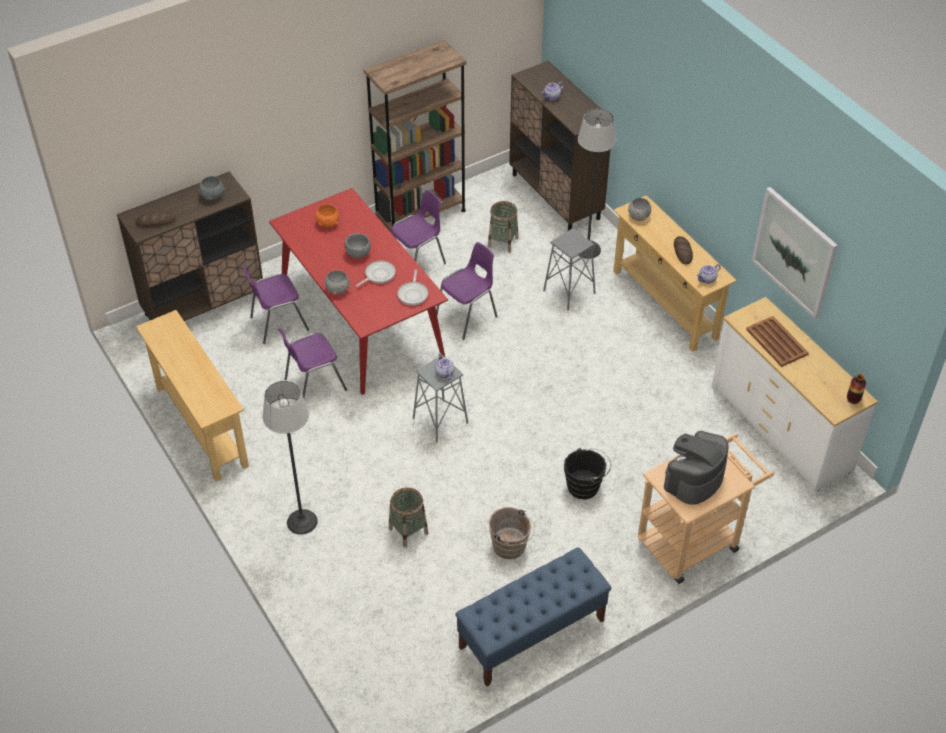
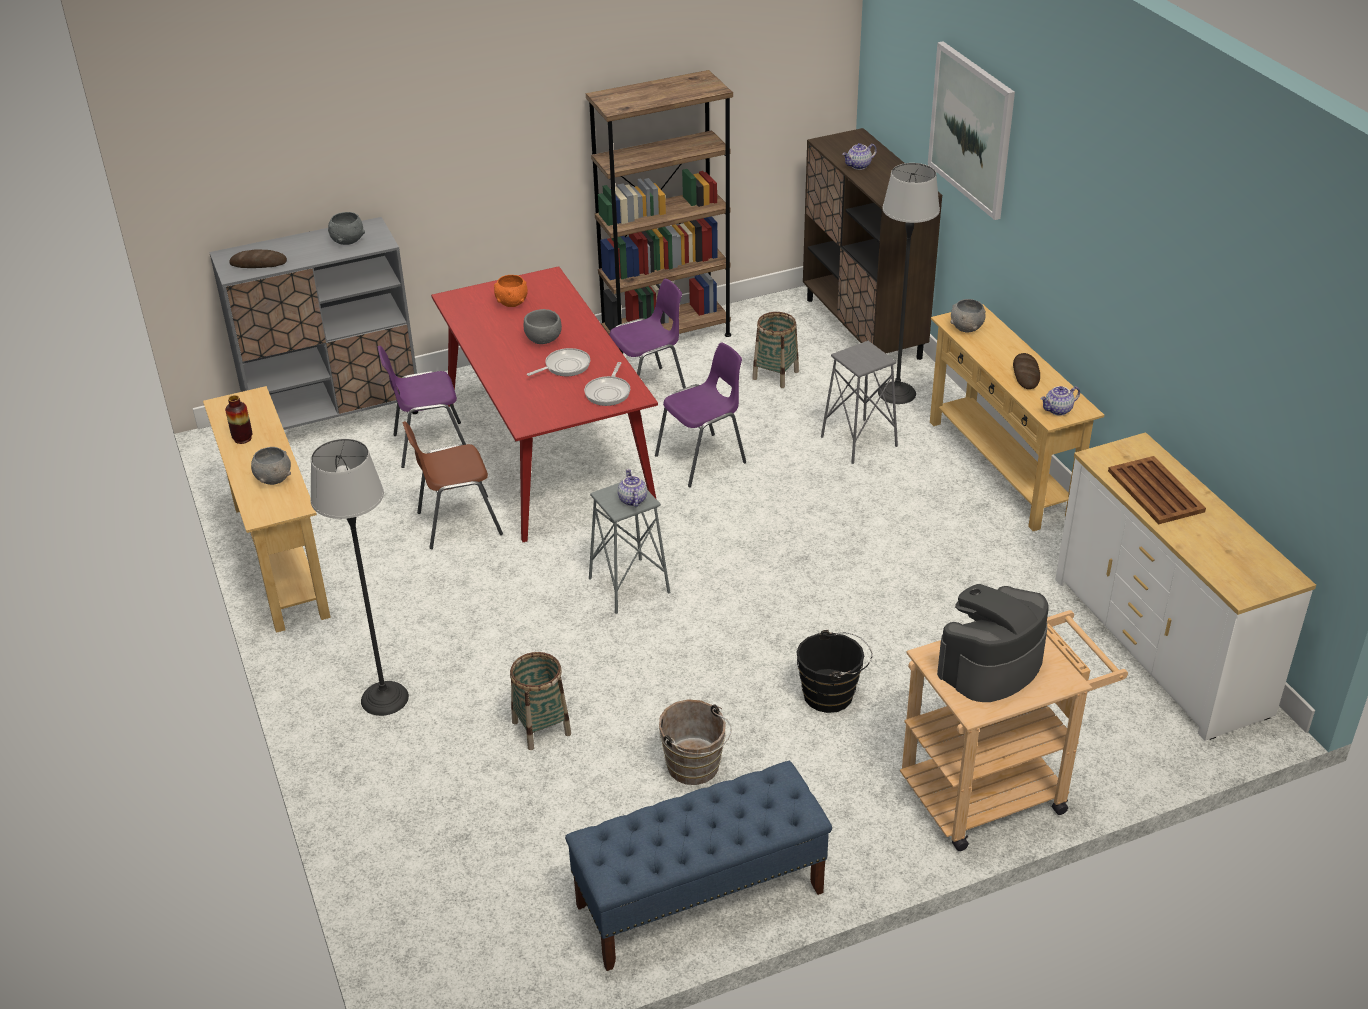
camera: 10 degrees right, 10 degrees down
(204, 306) = (335, 416): brown cabinet -> grey cabinet
(313, 384) = (457, 523): purple chair -> brown chair
(337, 290) = (500, 379): grey bowl -> grey bowl (273, 479)
(794, 252) = (1190, 348): picture -> picture (971, 129)
(853, 399) = (1274, 578): vase -> vase (243, 438)

